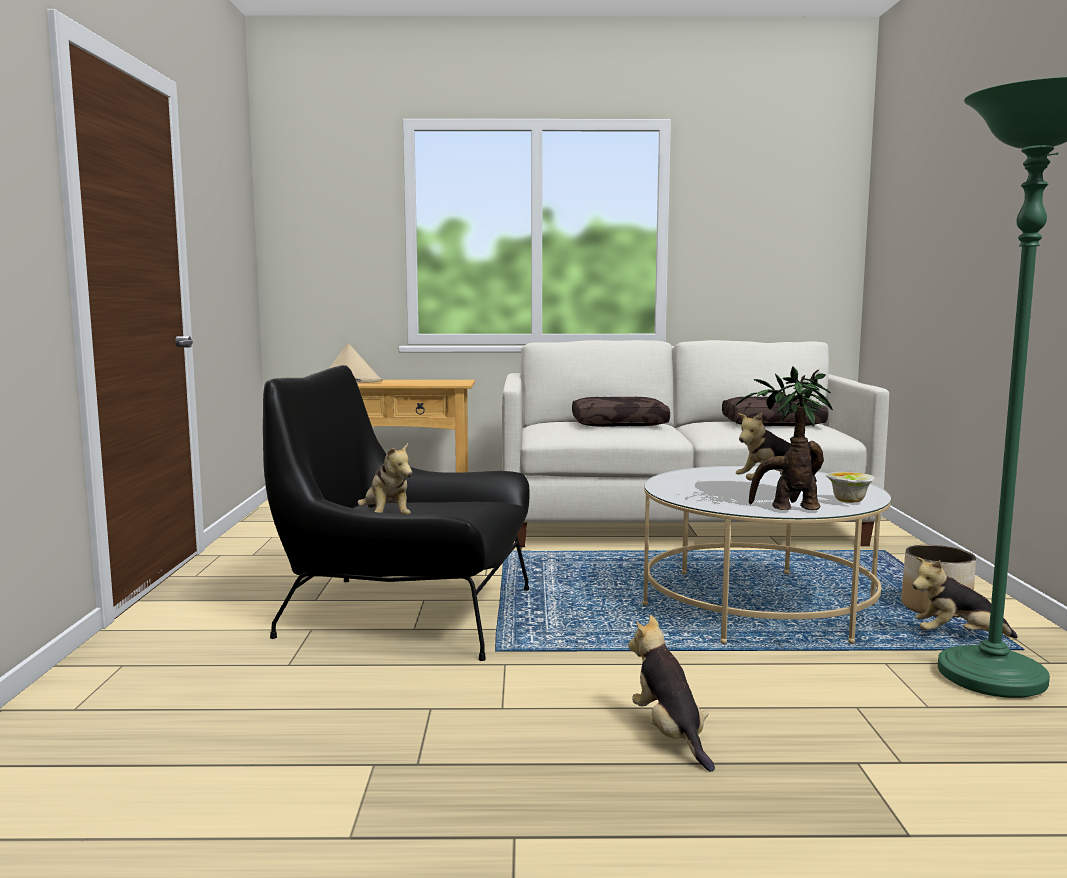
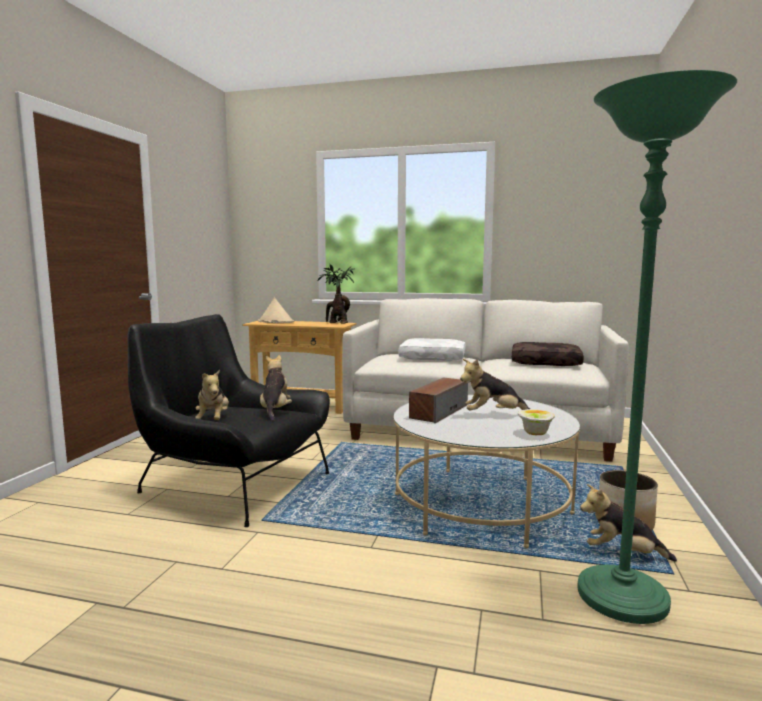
camera: 15 degrees right, 0 degrees up
(619, 424) = (433, 358): brown pillow -> white pillow
(670, 735) = (314, 612): plush toy -> plush toy (275, 410)
(701, 486) = (438, 411): none -> speaker
(788, 508) = (477, 436): potted plant -> potted plant (337, 323)

